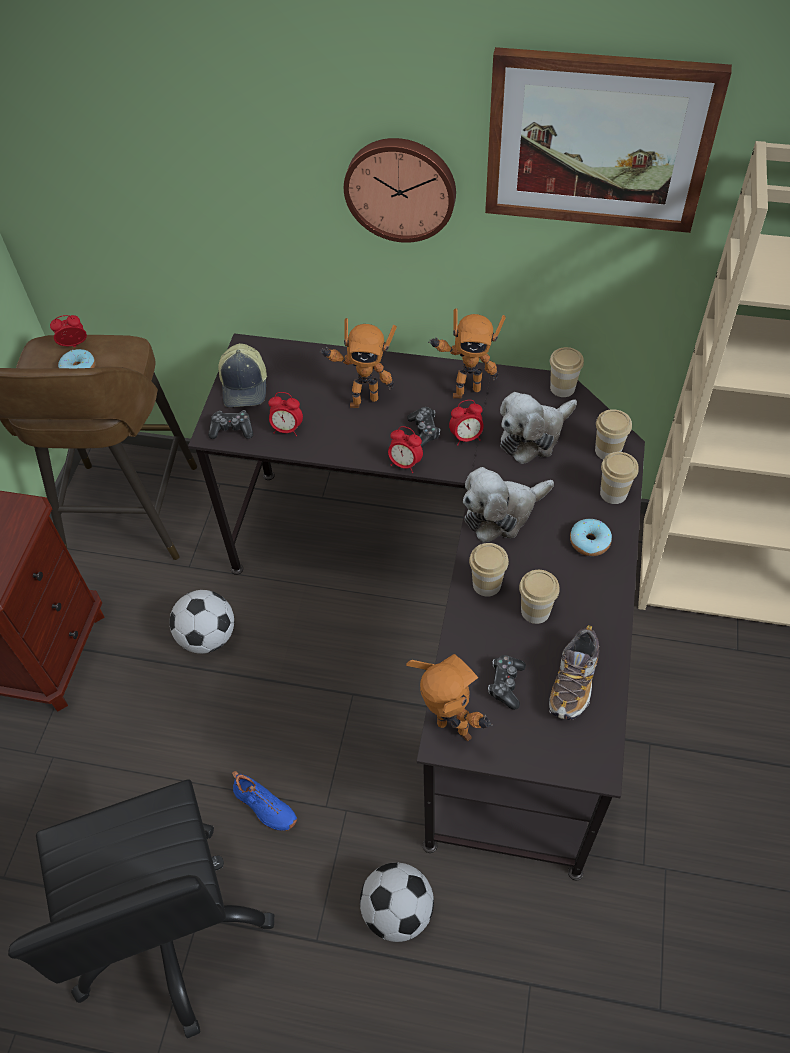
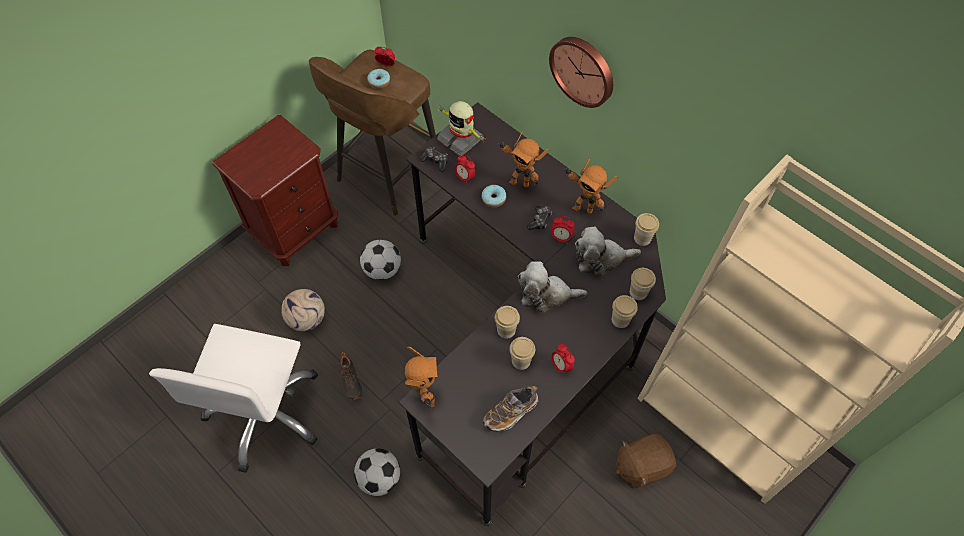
camera: 30 degrees right, 5 degrees up
(143, 761) = (307, 318): none -> football
(171, 927) = (266, 412): black office chair -> white office chair
(245, 386) = (461, 138): cap -> toy robot
(264, 807) = (350, 380): blue shoe -> black shoe
(405, 464) = (514, 234): alarm clock -> alarm clock (561, 365)
(505, 684) = (474, 390): game controller -> none
(589, 542) = (583, 340): donut -> donut (493, 199)
(598, 141) = (697, 103): picture -> none
(702, 683) = (641, 465): none -> brown plush toy

